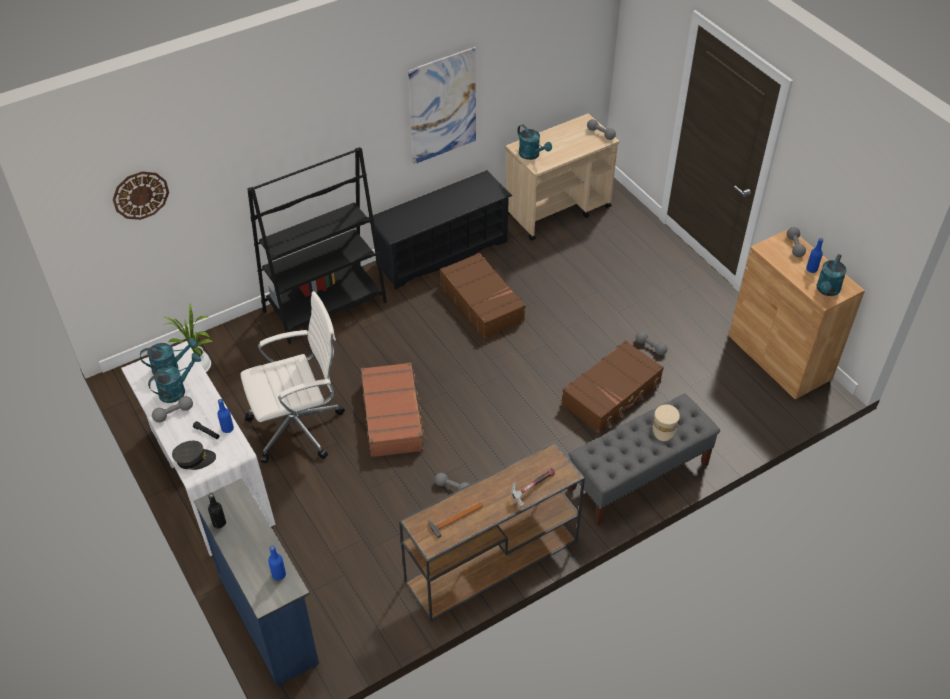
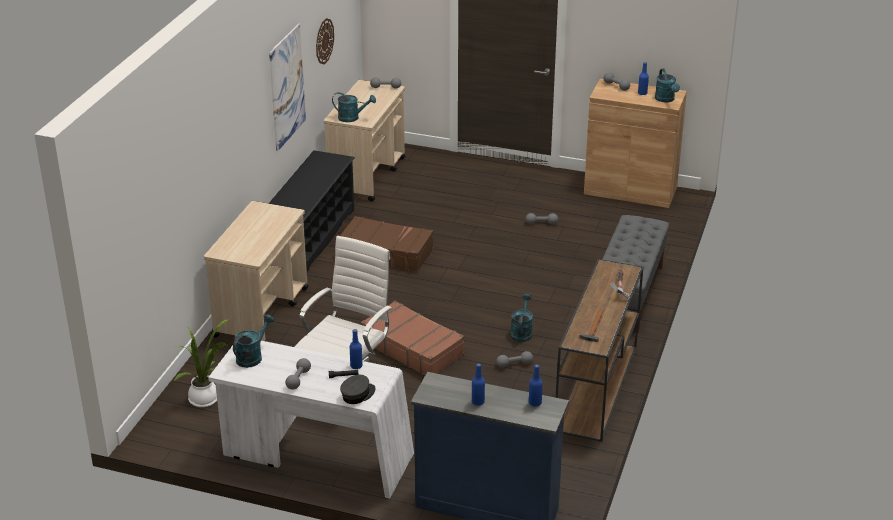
camera: 40 degrees left, 15 degrees down
(140, 195) = (140, 214): wall clock -> wall clock (324, 41)
(177, 390) = (279, 366): turquoise watering can -> turquoise watering can (521, 332)
(219, 523) = (449, 401): black bottle -> none
(238, 539) = (478, 402): none -> blue bottle
(325, 307) = (262, 311): black bookcase -> beige cart
(612, 394) = (551, 260): brown suitcase -> none
(665, 426) = (635, 235): beige cap -> none

